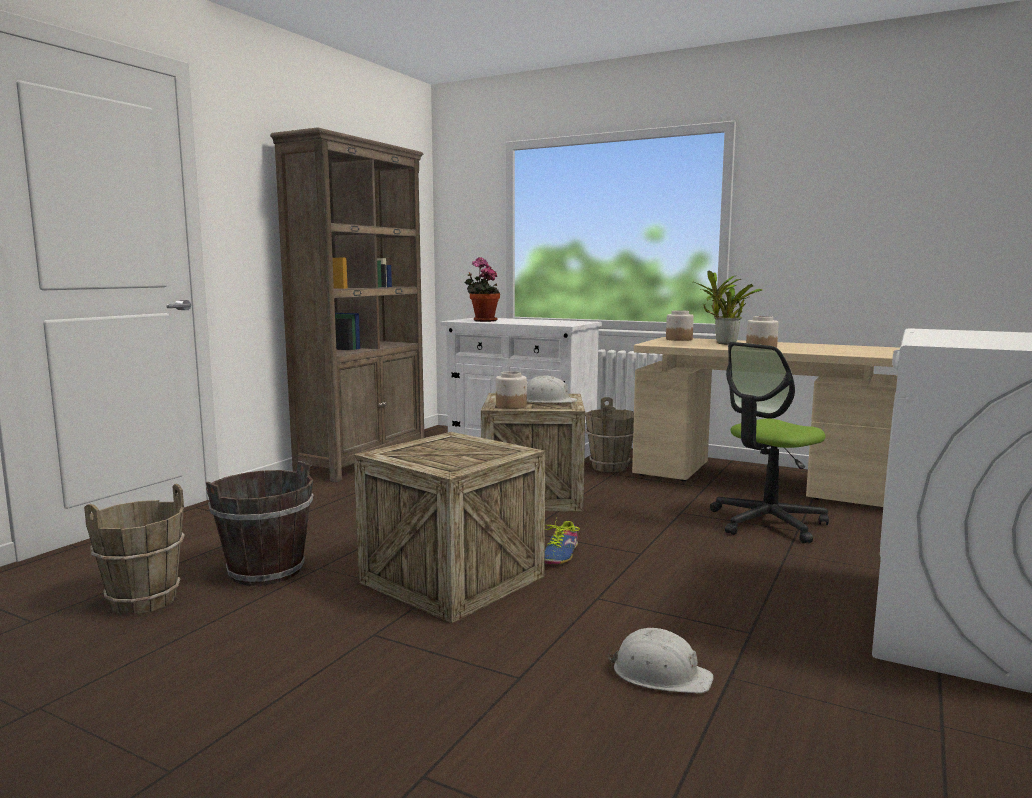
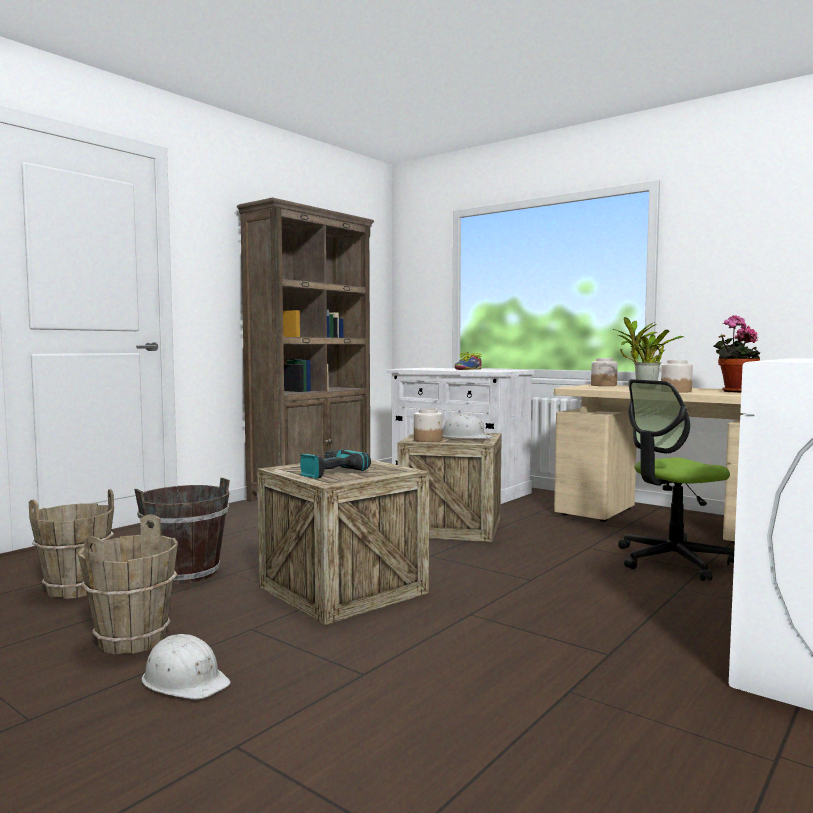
camera: 10 degrees right, 5 degrees down
(439, 456) = (329, 472): none -> power drill
(483, 321) = (424, 369): potted plant -> potted plant (734, 392)
(560, 554) = (453, 576): shoe -> shoe (468, 369)
(610, 467) = (536, 507): brown bucket -> brown bucket (133, 640)
(660, 674) = (500, 683): white hard hat -> white hard hat (185, 680)

